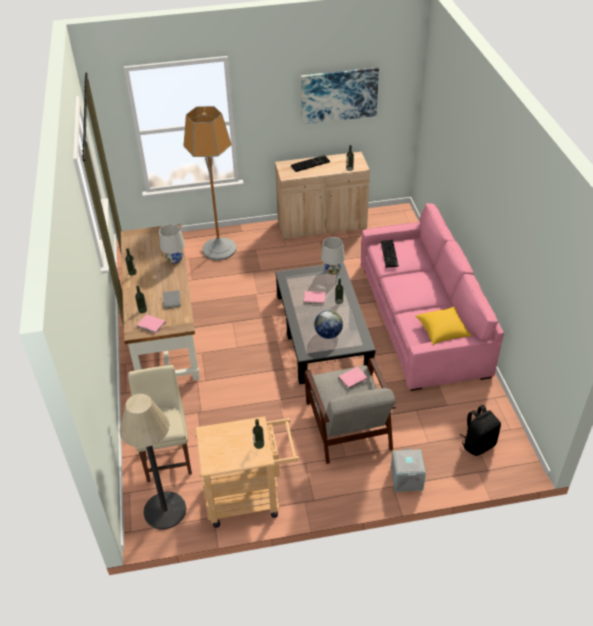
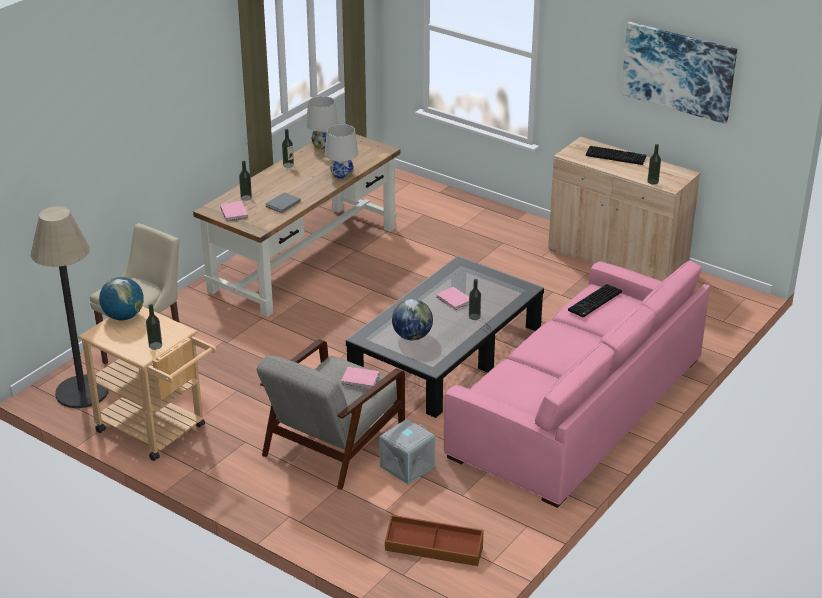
camera: 45 degrees right, 10 degrees down
(208, 441) = (123, 317): none -> globe
(219, 249) = (466, 222): floor lamp -> none
(332, 270) = (517, 287): white table lamp -> white table lamp (322, 145)
(406, 478) = (312, 520): grey storage box -> grey storage box (407, 465)
(442, 332) = (521, 399): yellow pillow -> none
(478, 444) = (434, 548): black backpack -> brown storage box

